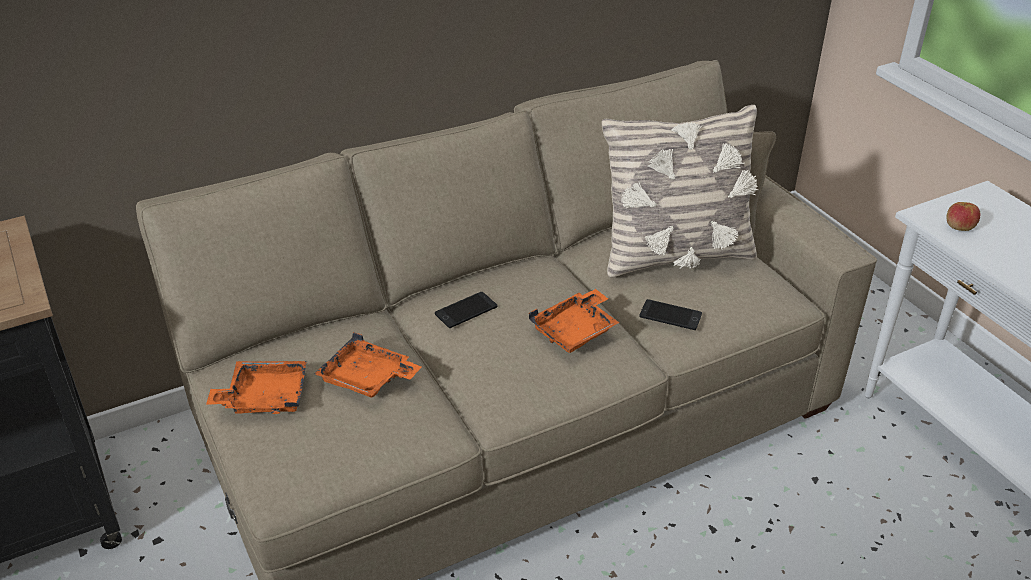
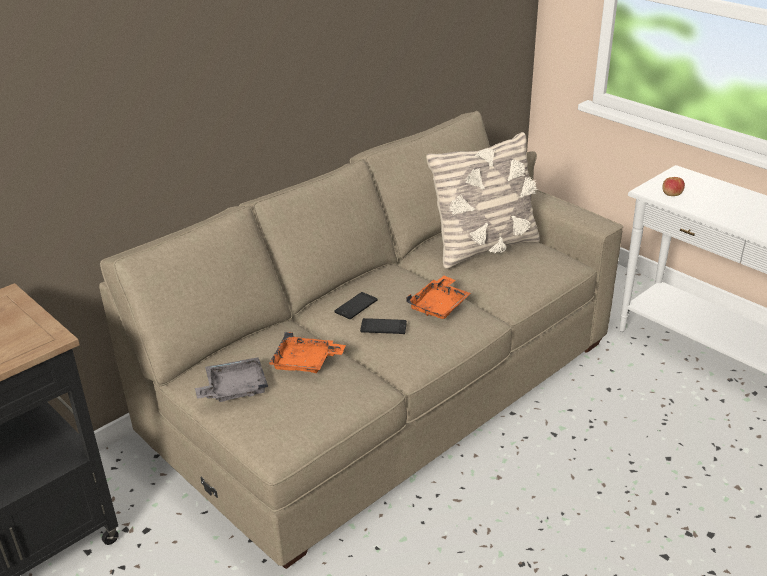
camera: 15 degrees left, 5 degrees down
(264, 397) = (234, 388): orange tray -> grey tray
(670, 315) = (498, 285): phone -> phone (383, 327)

